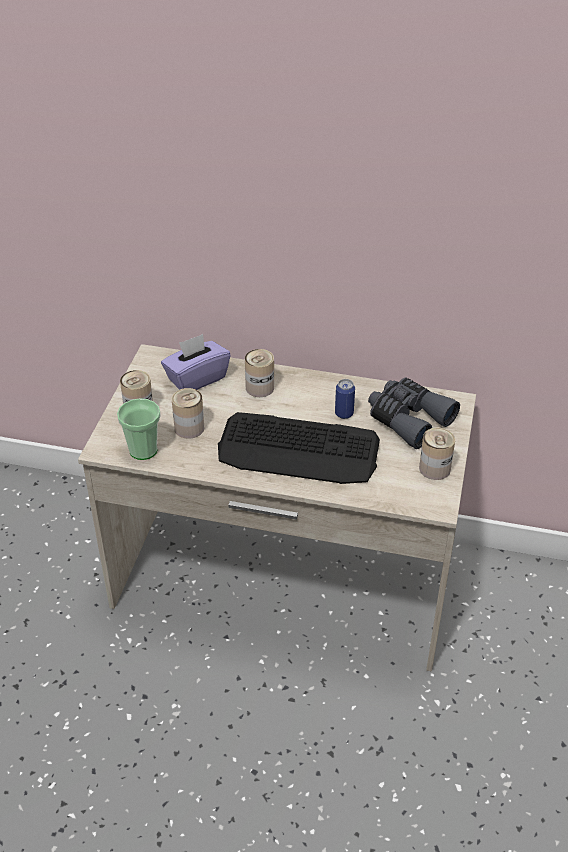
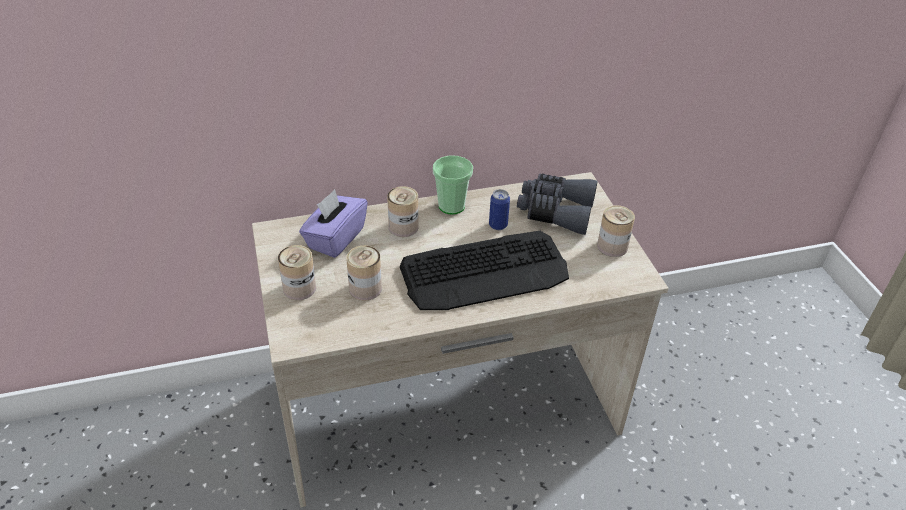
camera: 30 degrees left, 0 degrees up
(143, 450) = (335, 327): cup -> cup (451, 206)

